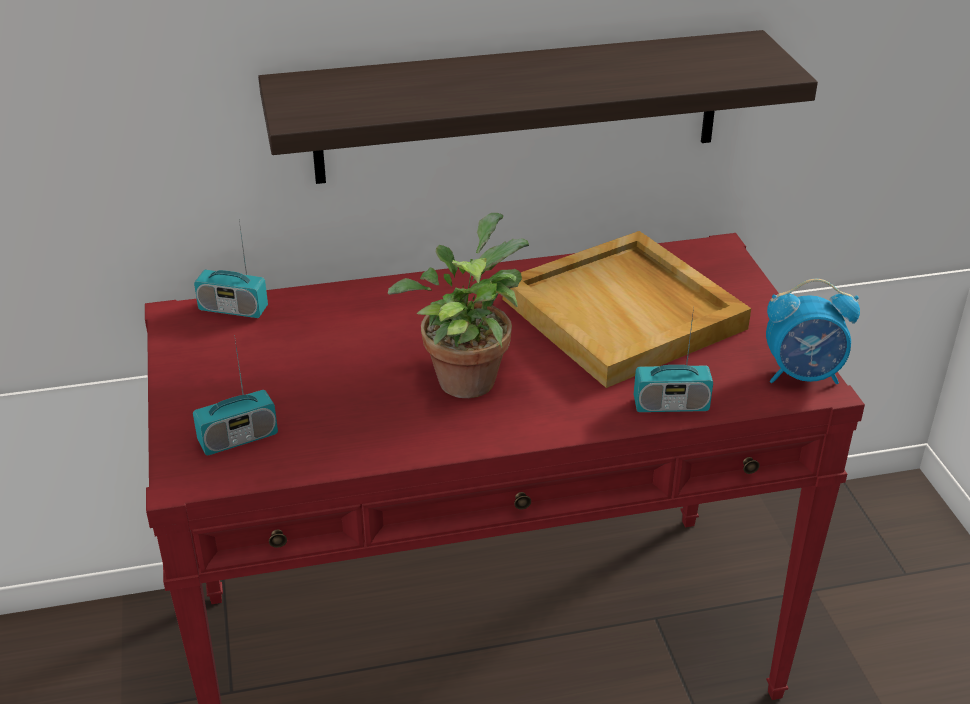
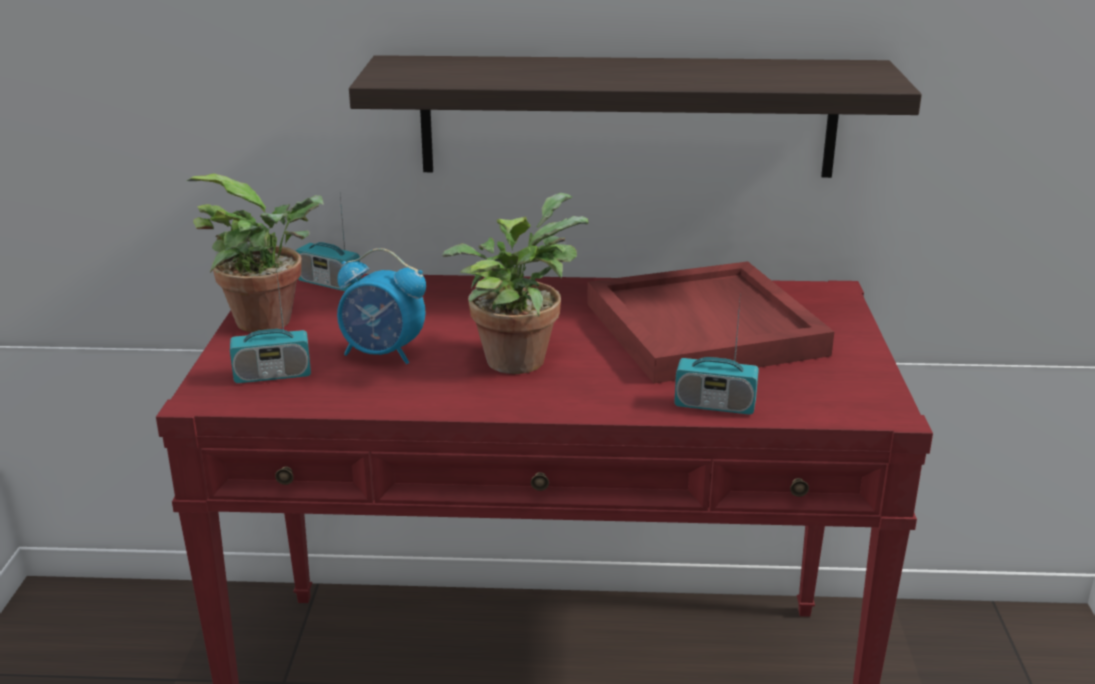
camera: 15 degrees right, 10 degrees down
(200, 368) = (272, 321): none -> potted plant
(625, 314) = (706, 329): beige tray -> red tray
(803, 375) = (873, 400): alarm clock -> alarm clock (383, 354)

